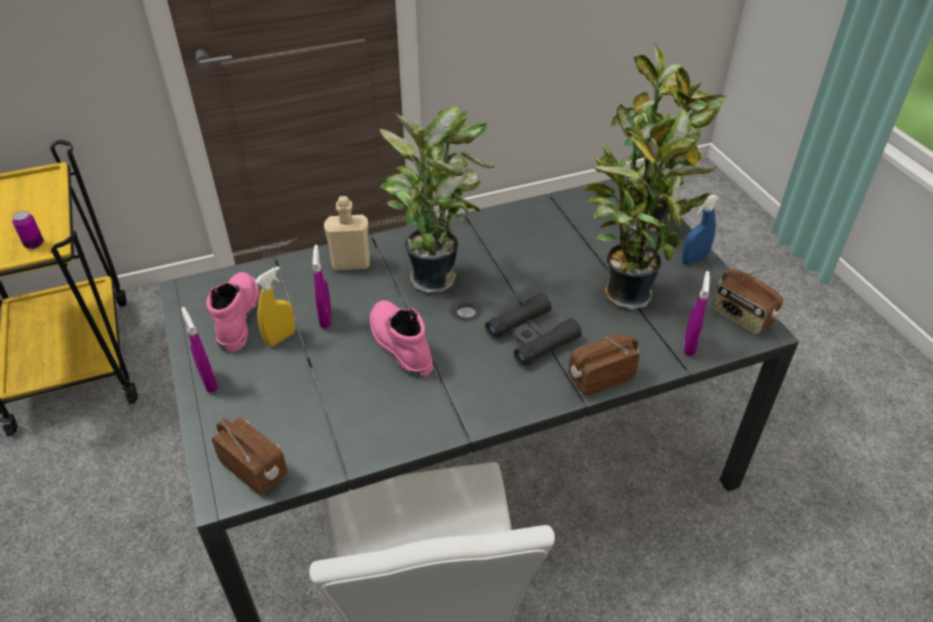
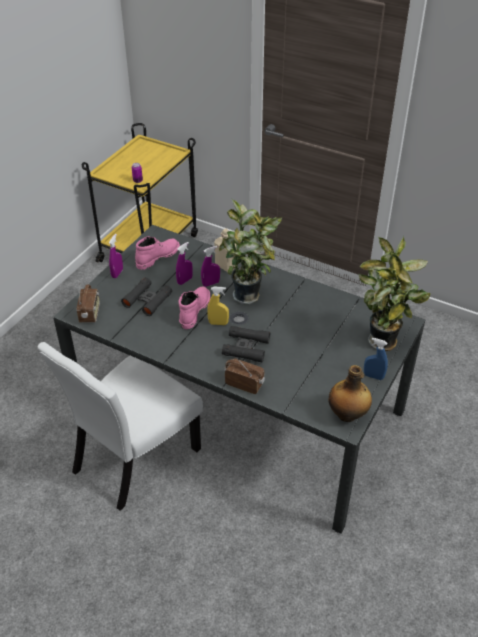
camera: 50 degrees right, 0 degrees up
(280, 338) = (160, 276): yellow spray bottle -> yellow spray bottle (218, 323)
(314, 381) = (147, 300): none -> black binoculars
(625, 291) = (316, 362): potted plant -> none
(689, 345) = (302, 404): purple spray bottle -> purple spray bottle (211, 283)
(741, 317) = (347, 415): radio -> bottle

